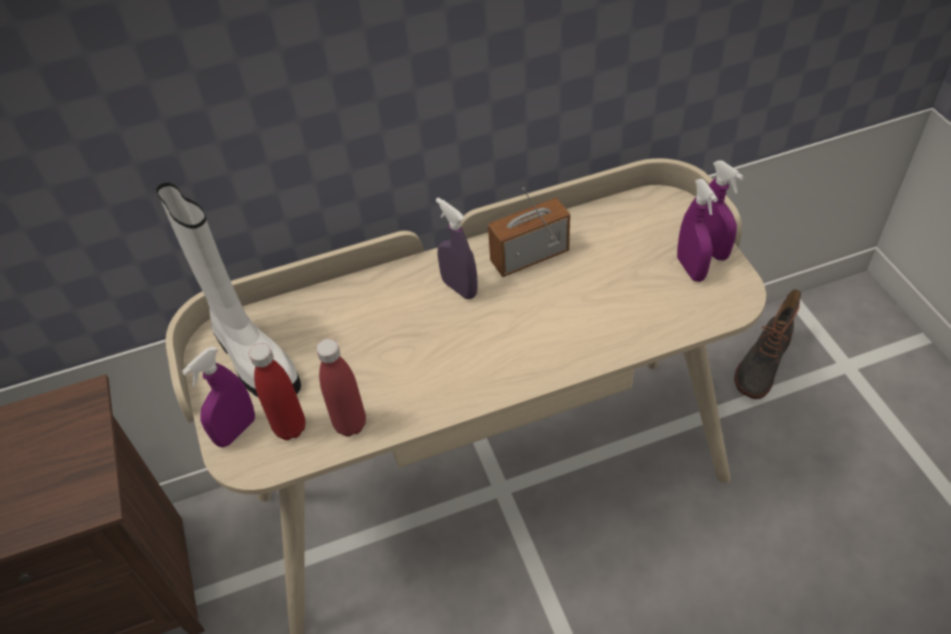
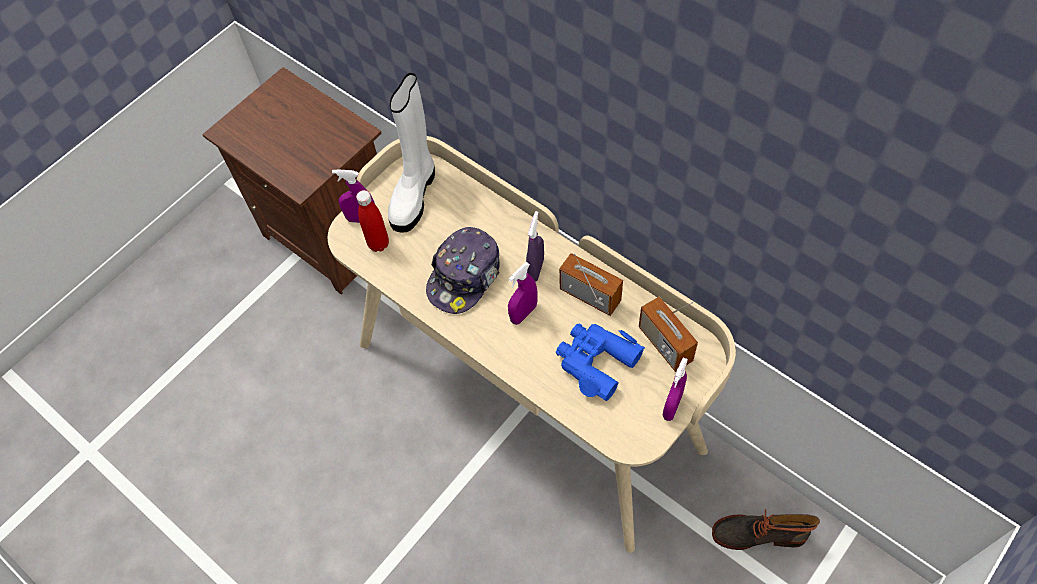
camera: 60 degrees right, 10 degrees up
(350, 424) = (397, 272): red bottle -> none
(415, 357) = (465, 276): none -> cap
(616, 287) = (596, 362): none -> blue binoculars
(633, 224) = (665, 344): none -> radio
(690, 269) = (643, 401): purple spray bottle -> purple spray bottle (523, 313)

